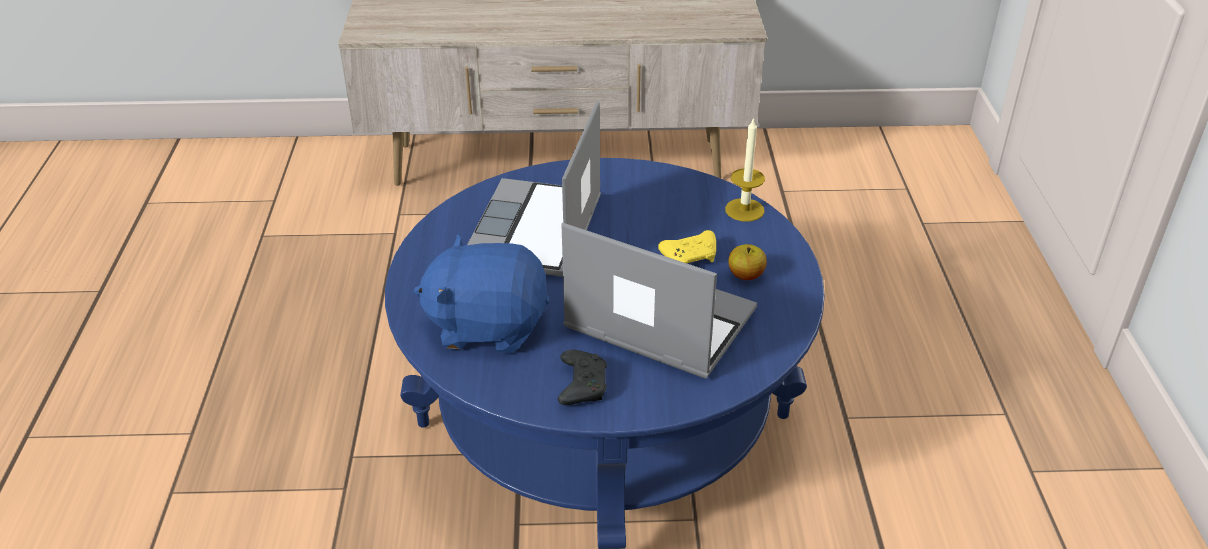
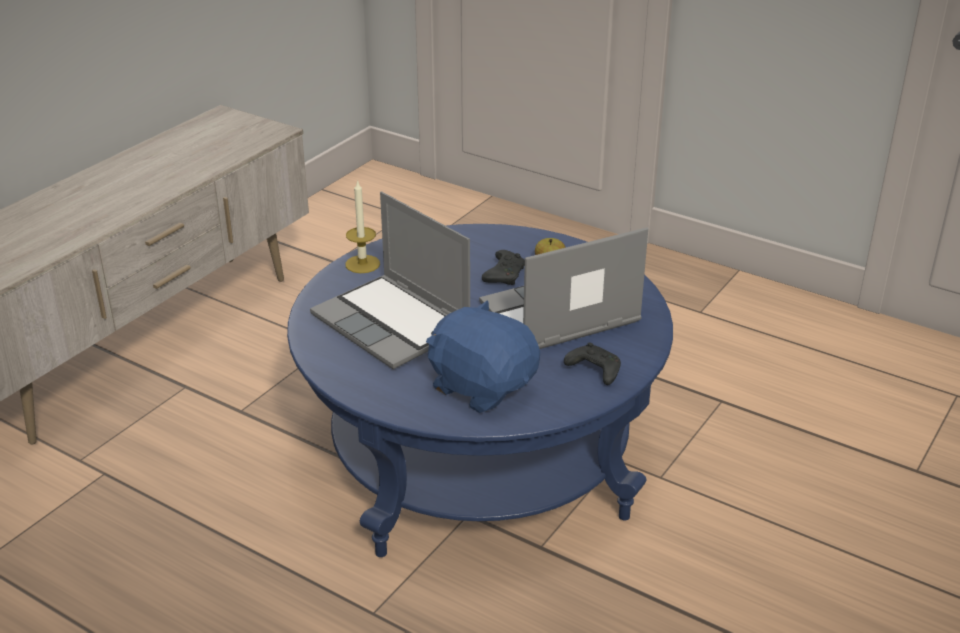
camera: 55 degrees left, 5 degrees down
(487, 325) = (482, 386): blue plush toy -> blue plush toy turned 90 degrees clockwise
(691, 257) = (504, 275): yellow game controller -> black game controller
(744, 210) = (478, 234): candle -> candle (362, 264)

